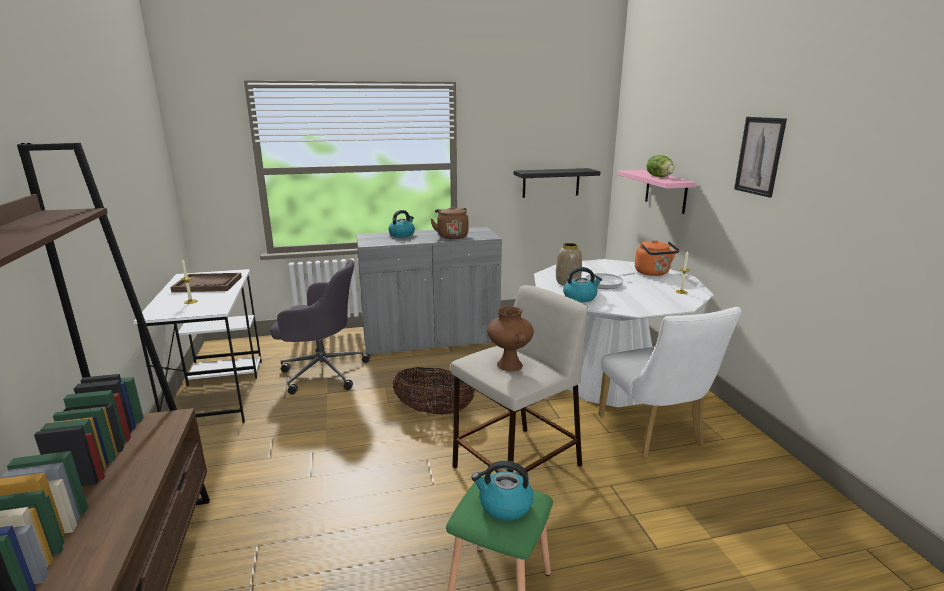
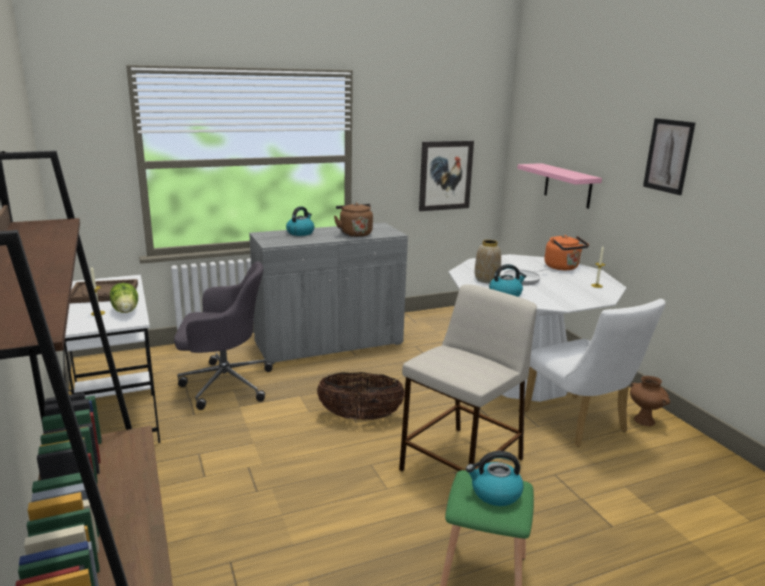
camera: 10 degrees left, 0 degrees up
(508, 365) = (462, 363): brown vase -> brown vase (643, 420)
(551, 183) = (445, 175): black shelf -> picture
(659, 176) = (564, 172): lettuce -> lettuce (126, 310)

